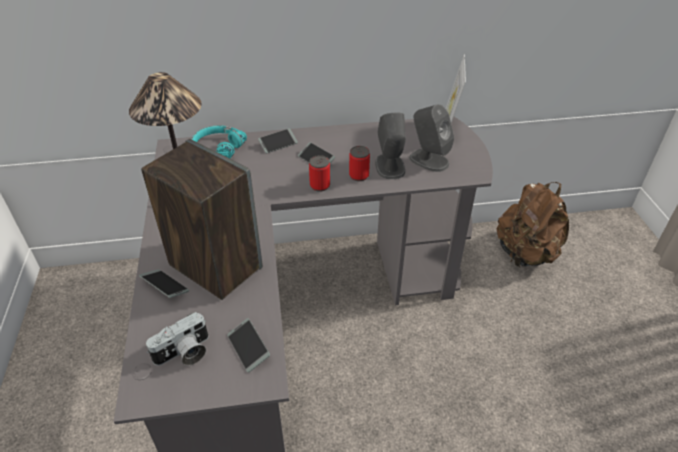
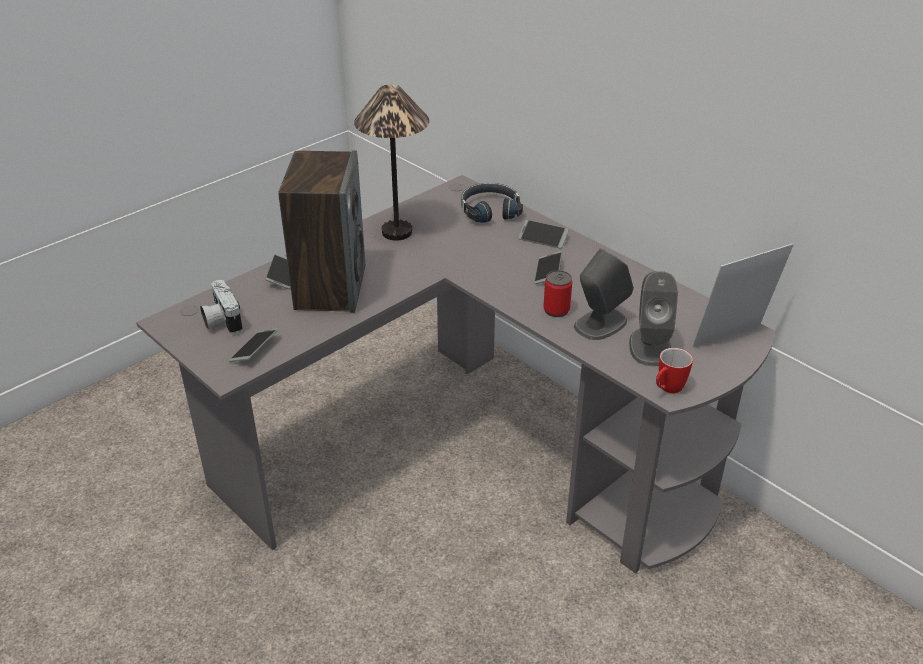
camera: 55 degrees right, 5 degrees down
(184, 353) = (221, 320): camera -> camera turned 45 degrees clockwise
(217, 149) = (489, 210): turquoise headphones -> black headphones
(320, 185) = (508, 293): can -> none
(472, 174) = (667, 390): none -> mug
(525, 254) = (808, 620): brown backpack -> none

